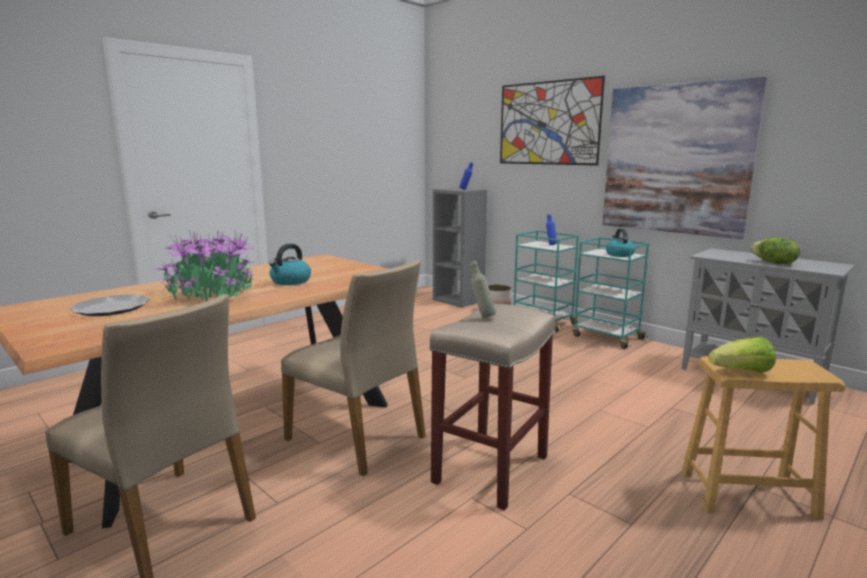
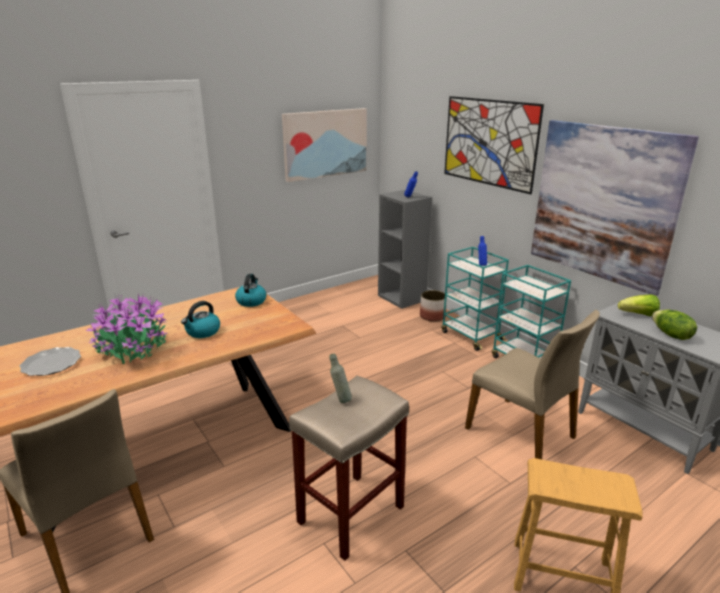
camera: 10 degrees right, 10 degrees up
(358, 437) = (255, 464): beige chair -> beige chair (522, 432)
(374, 140) = (325, 143): none -> picture
(619, 254) = (539, 289): kettle -> kettle (251, 301)
(742, 372) = (553, 486): lettuce -> lettuce (638, 315)

